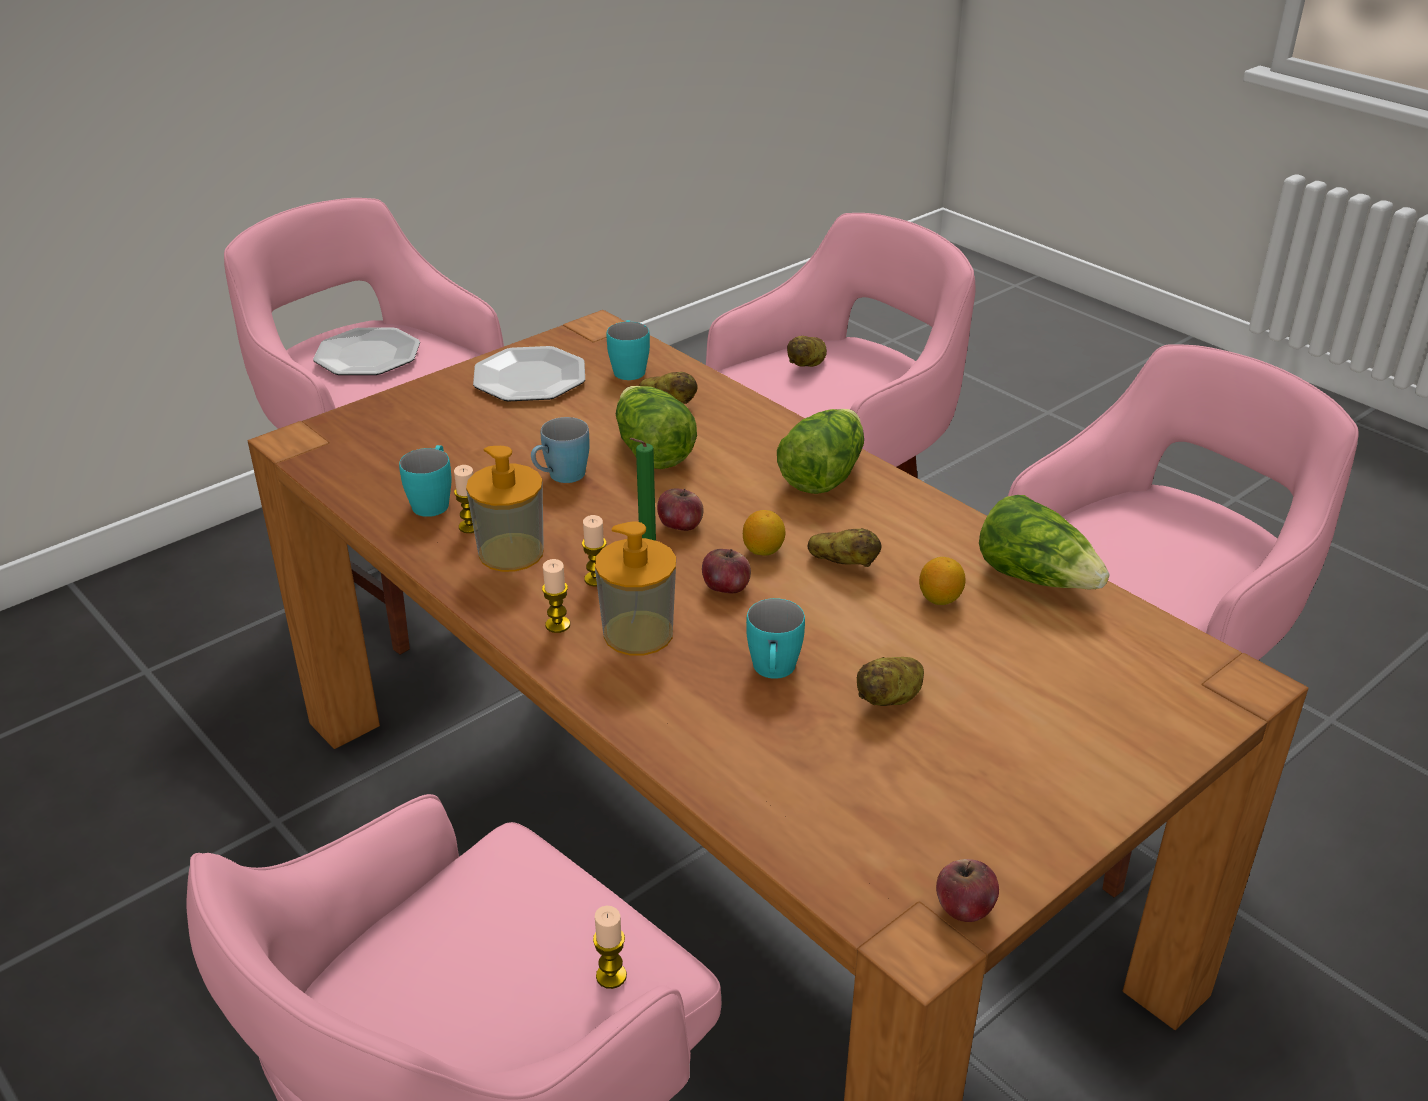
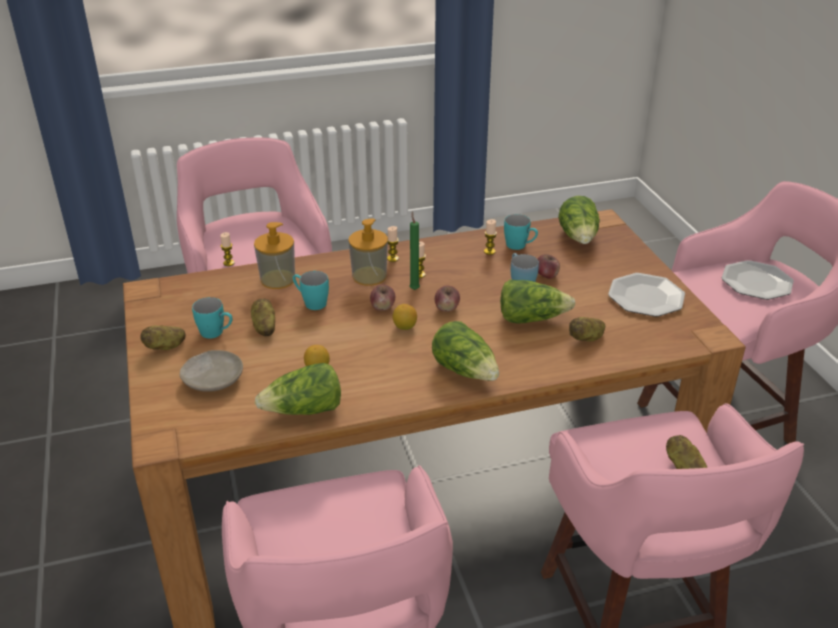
camera: 115 degrees right, 0 degrees up
(373, 453) = (579, 237): none -> lettuce
(511, 552) = (459, 258): soap dispenser -> soap dispenser (278, 279)
(629, 368) = (643, 335): turquoise mug -> turquoise mug (216, 333)
(843, 563) = (373, 348): potato -> potato (165, 347)
(964, 908) = (145, 303): apple -> apple (546, 275)
(1068, 696) = (213, 379): none -> beige plate

